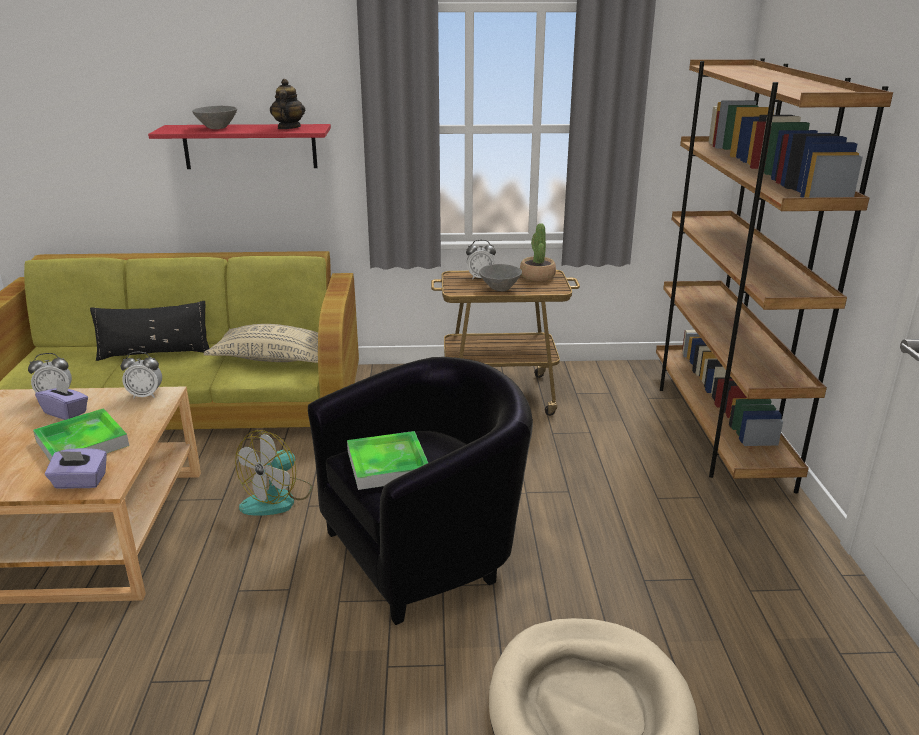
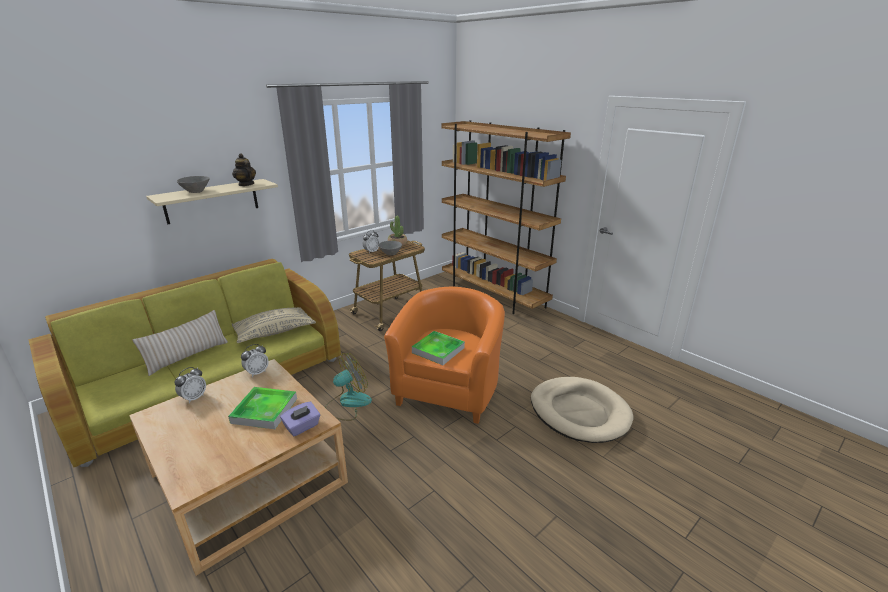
camera: 40 degrees left, 0 degrees up
(66, 412) = (220, 402): purple tissue box -> none
(155, 353) = (187, 356): black pillow -> beige pillow
(250, 146) = (212, 201): red shelf -> beige shelf
(277, 498) = (348, 403): fan -> fan turned 120 degrees counterclockwise
(427, 550) = (449, 389): black armchair -> orange armchair

